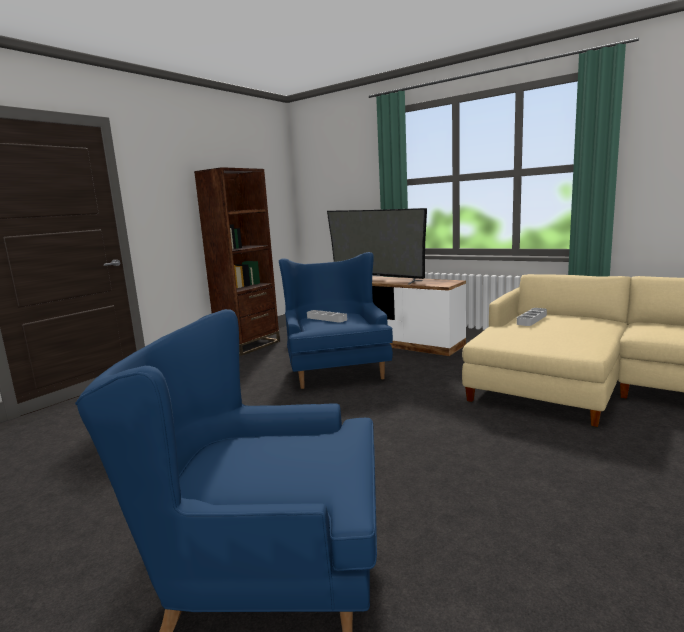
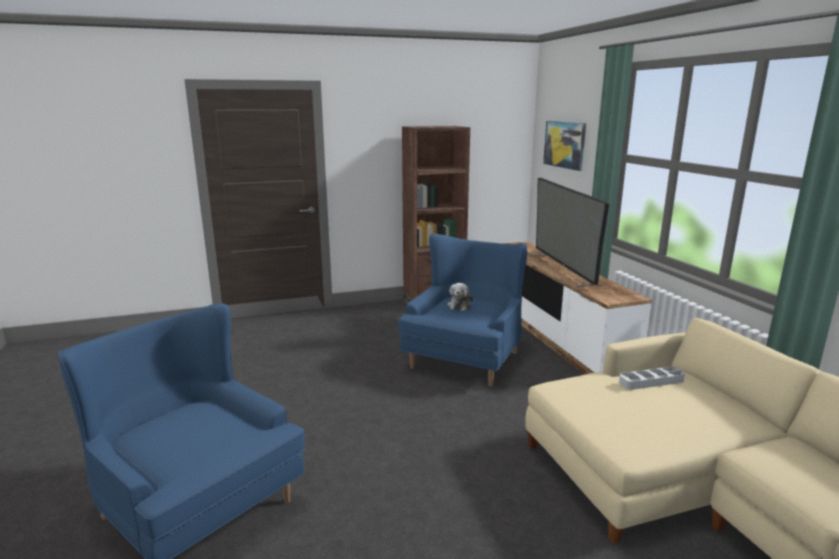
camera: 35 degrees right, 5 degrees up
(326, 319) = (460, 305): grey tray -> plush toy
(335, 184) = (564, 144): none -> picture

